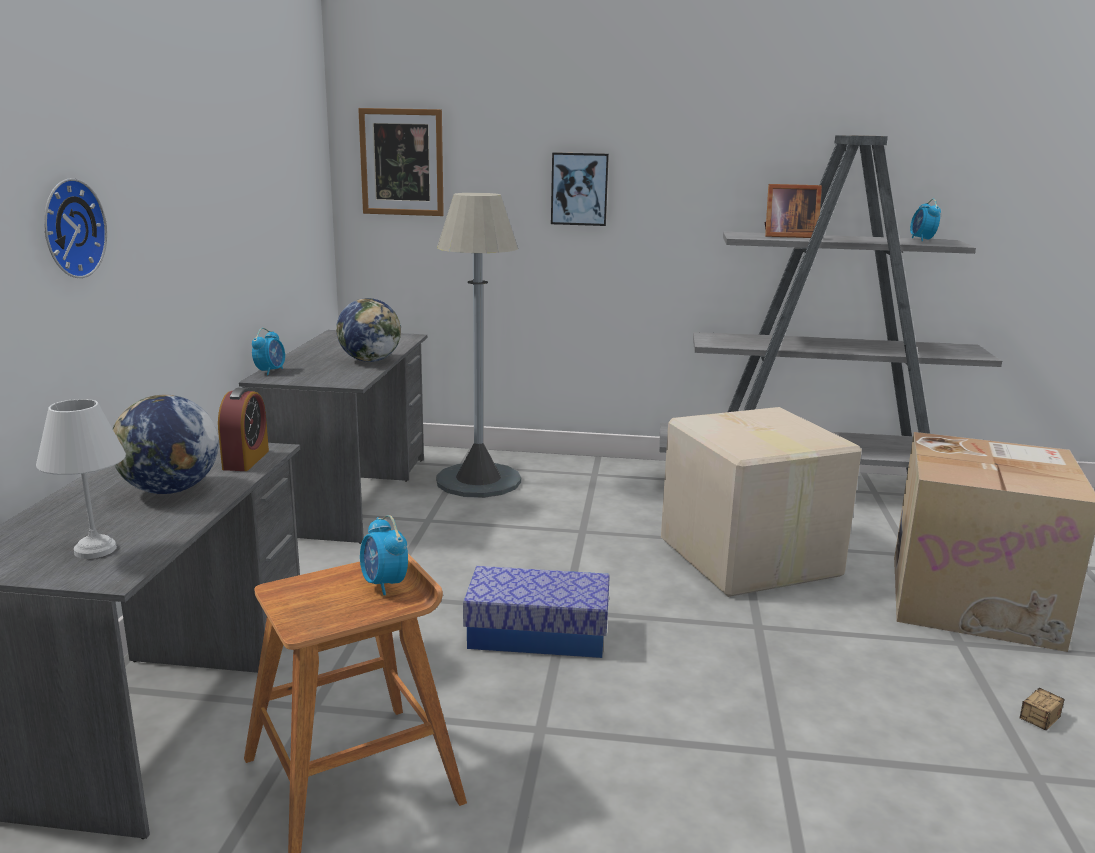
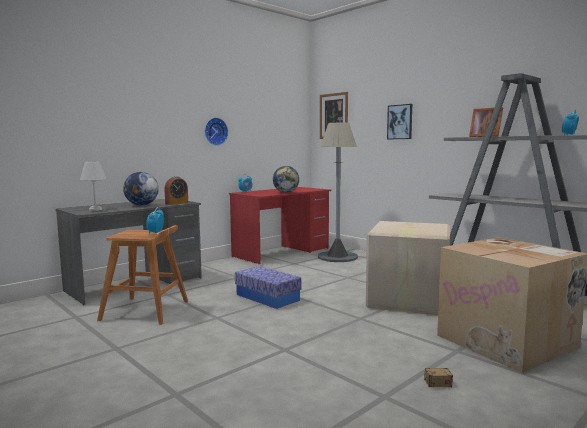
camera: 40 degrees right, 10 degrees down
(69, 228) = (142, 122): wall clock -> wall clock (215, 131)
(349, 494) = (282, 252): grey desk -> red desk

